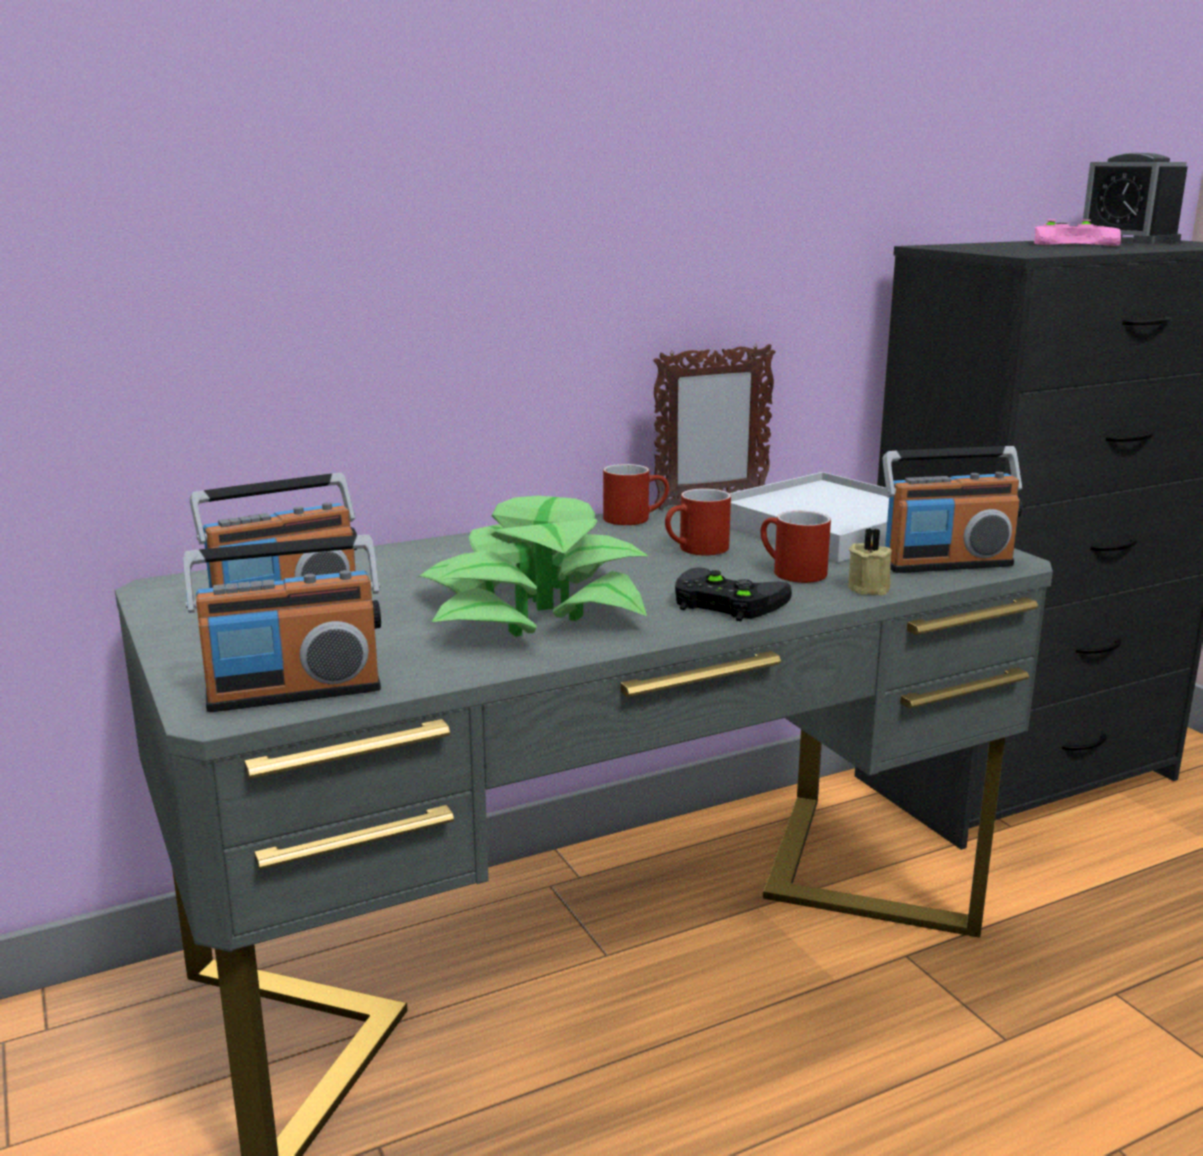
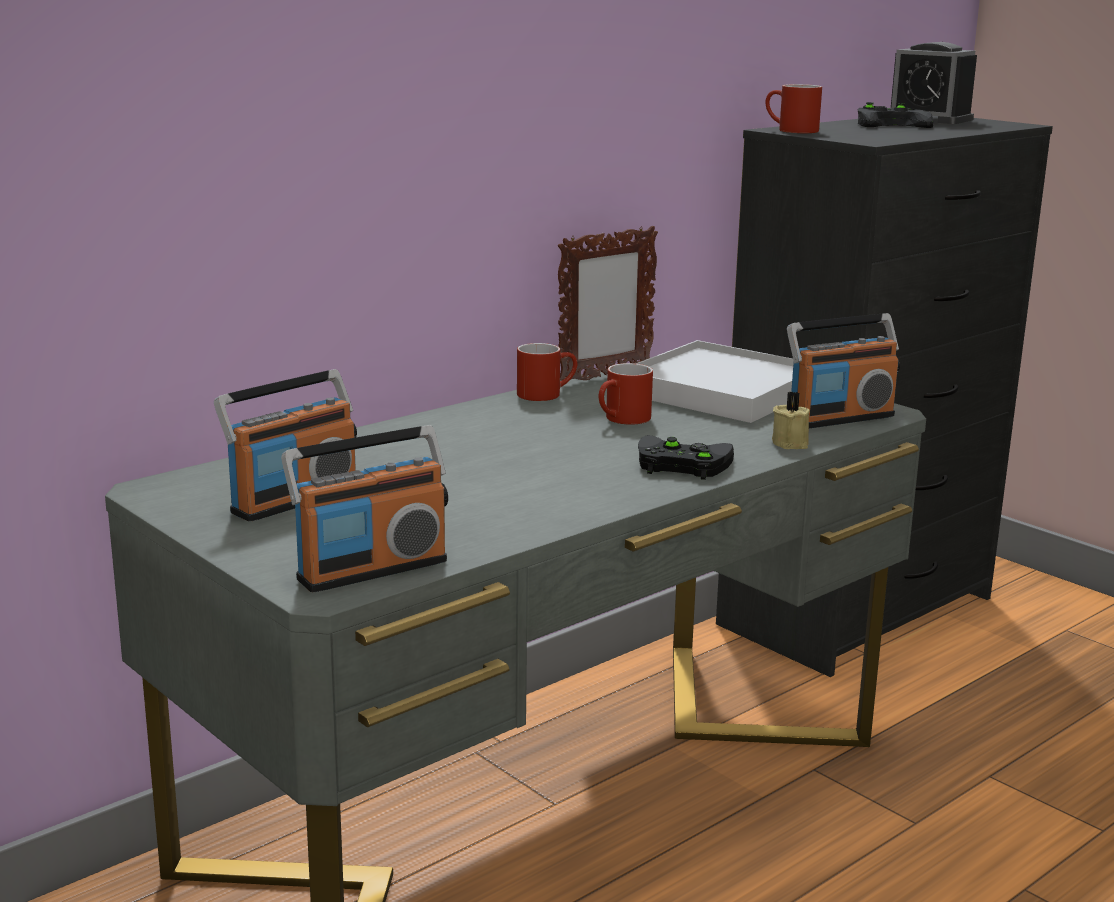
camera: 15 degrees left, 0 degrees up
(533, 608) = (519, 482): potted plant -> none
(790, 572) = (716, 434): red mug -> red mug (790, 130)
(1076, 243) = (893, 124): pink game controller -> black game controller

